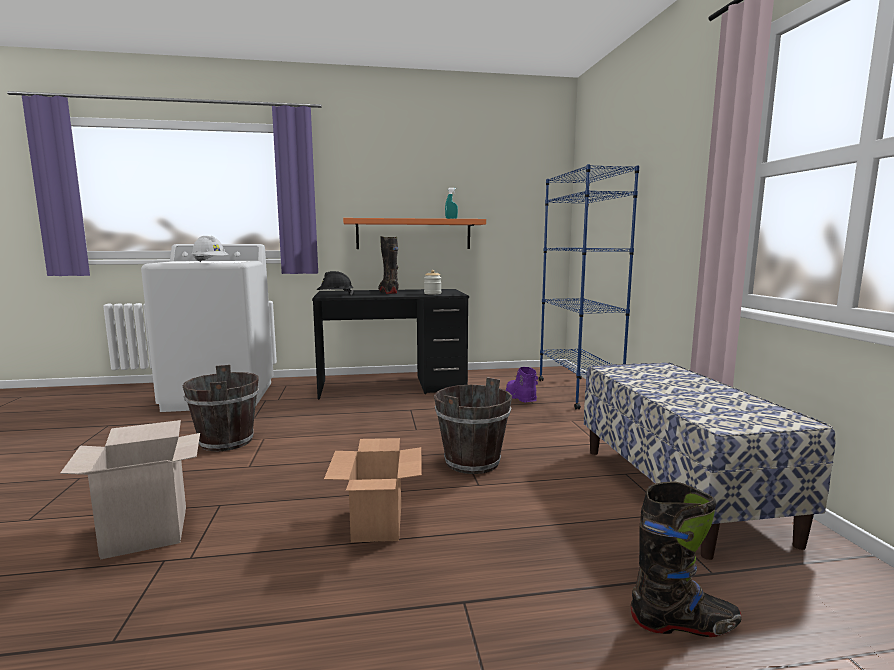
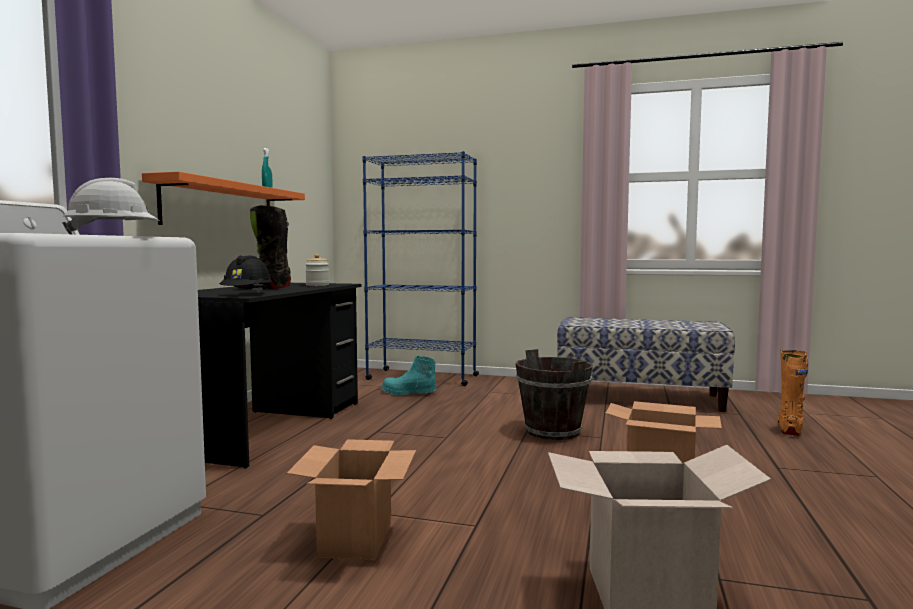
camera: 65 degrees left, 5 degrees down
(227, 441) = (356, 538): brown bucket -> cardboard box
(520, 398) = (408, 393): purple boot -> turquoise boot
(684, 624) = (789, 429): black boot -> orange boot

